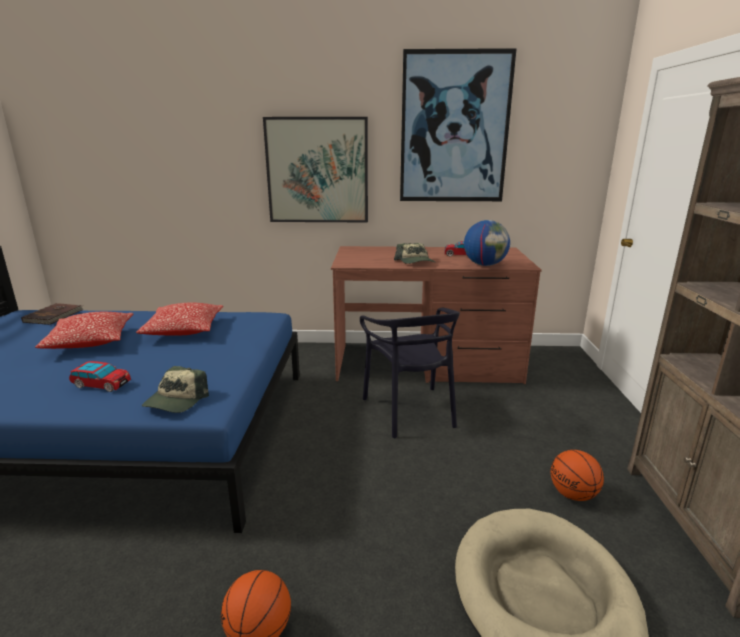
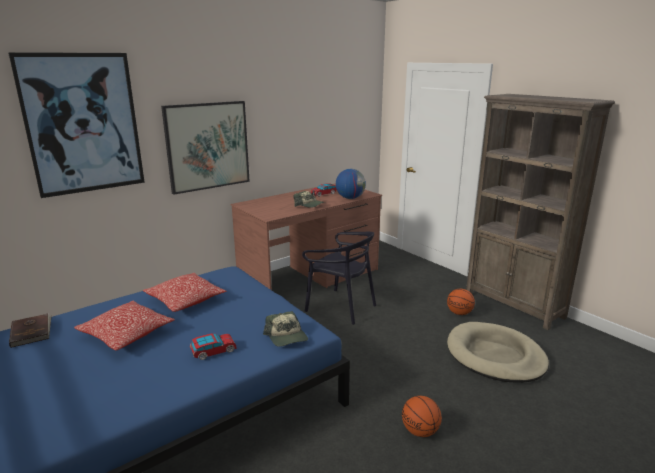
camera: 40 degrees left, 0 degrees up
(454, 128) = (299, 105): picture -> picture (83, 124)

